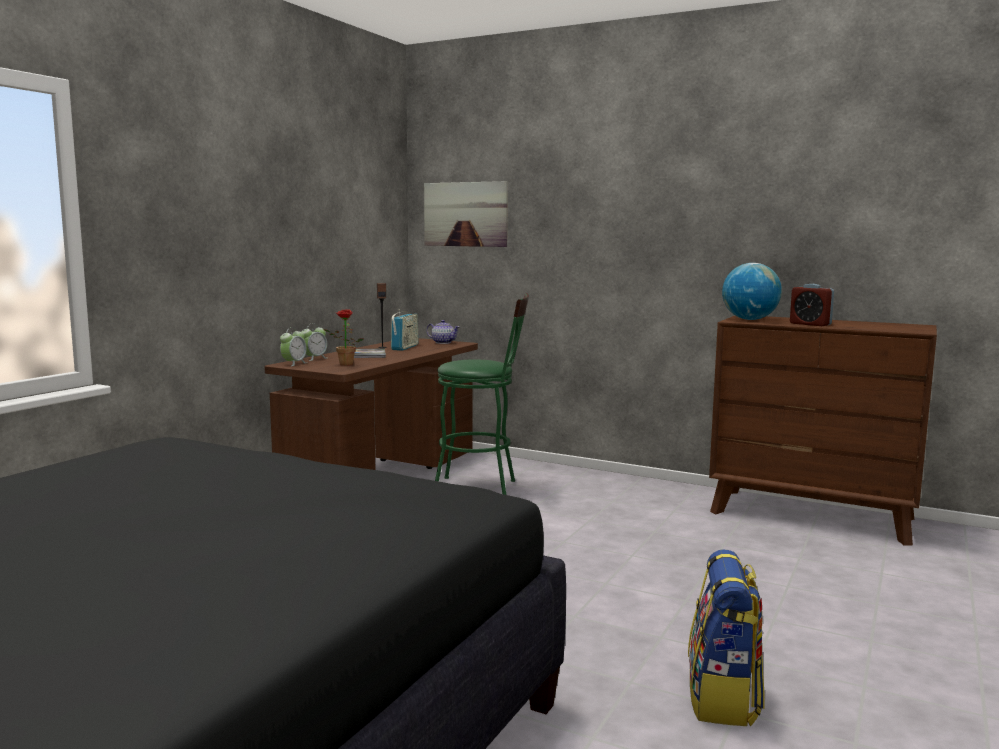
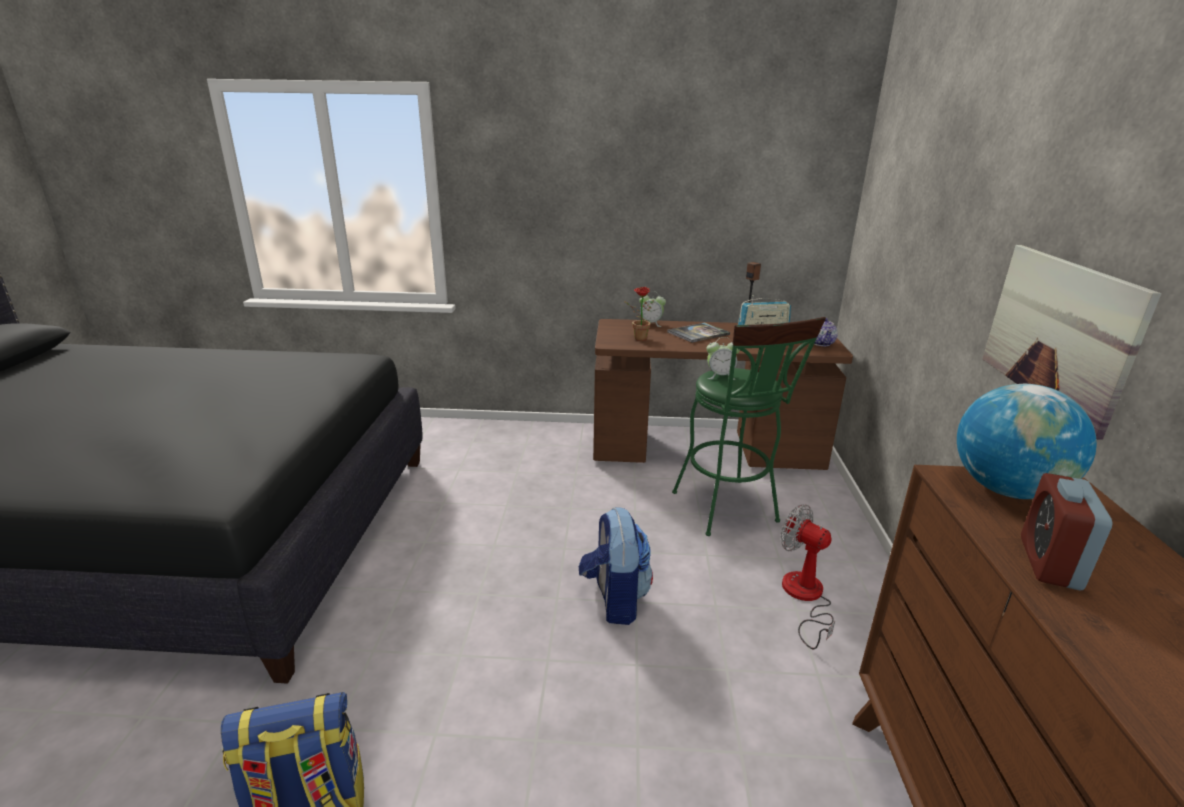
camera: 65 degrees right, 15 degrees up
(294, 364) = (618, 324): alarm clock -> alarm clock (720, 376)
(465, 214) = (891, 192): picture -> picture (1058, 332)
(554, 547) = (614, 599): none -> backpack
(603, 496) = (804, 598): none -> fan

